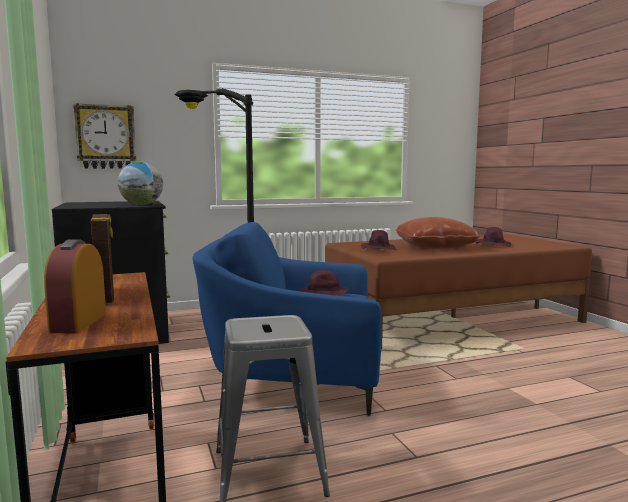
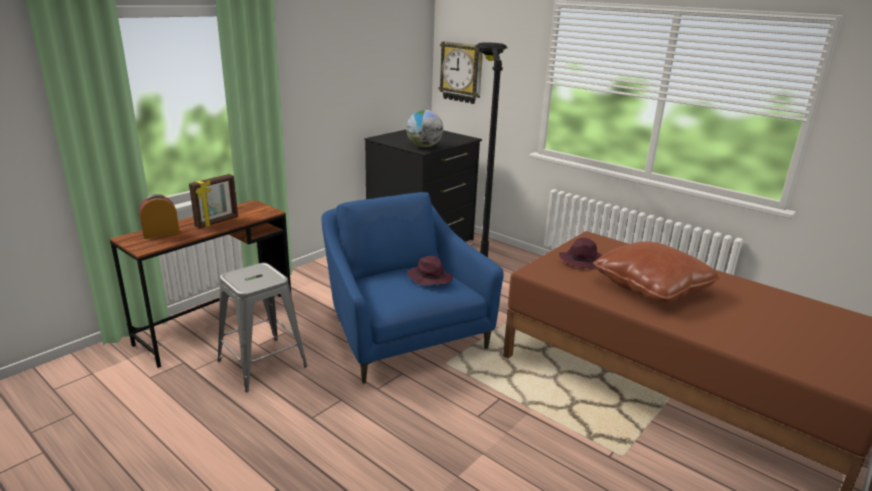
camera: 60 degrees right, 15 degrees up
(492, 245) = (735, 322): purple hat -> none

